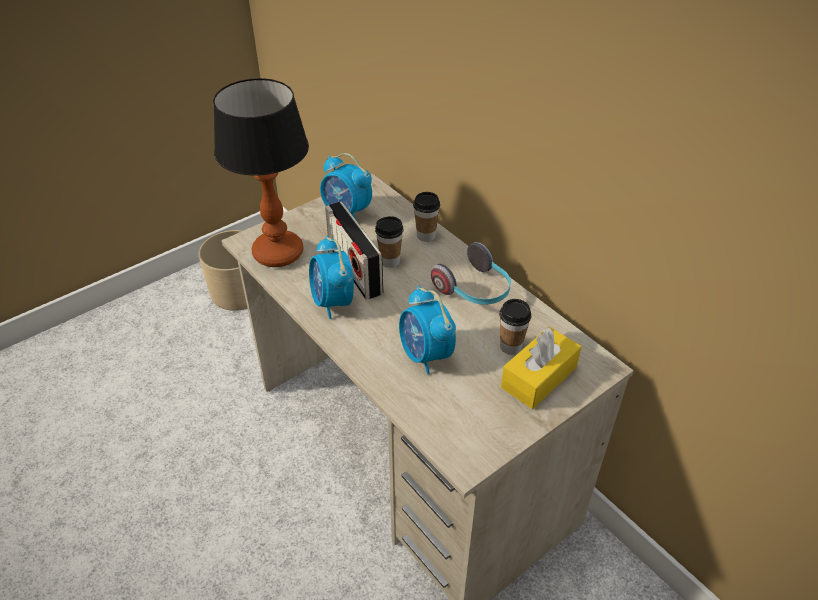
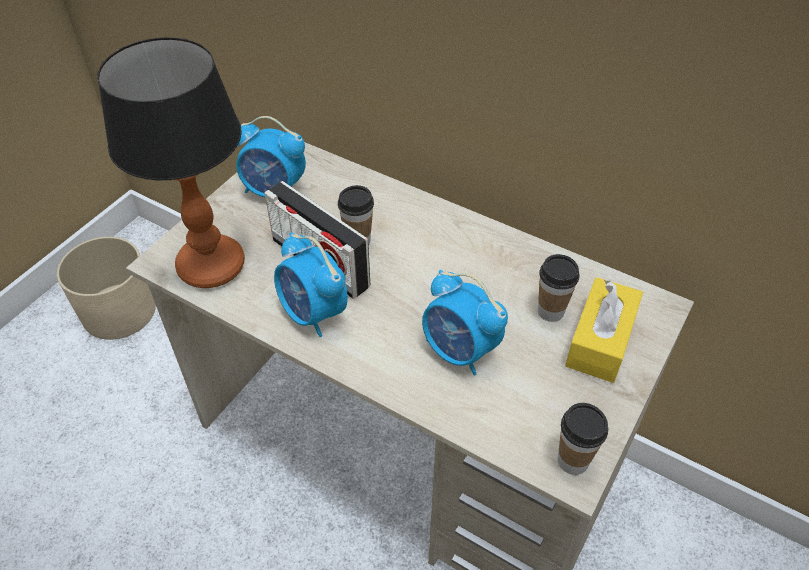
camera: 20 degrees left, 5 degrees up
(426, 236) = (385, 197): cup -> cup (572, 461)
(475, 290) = (476, 252): headphones -> none

